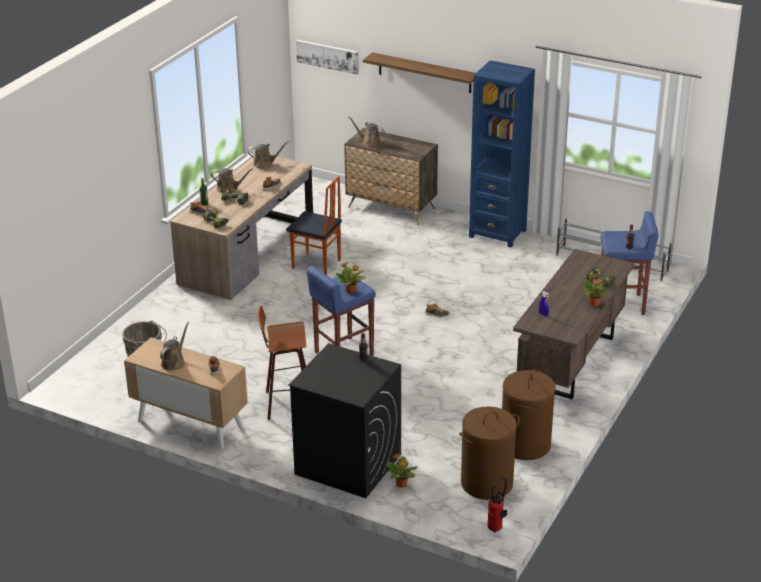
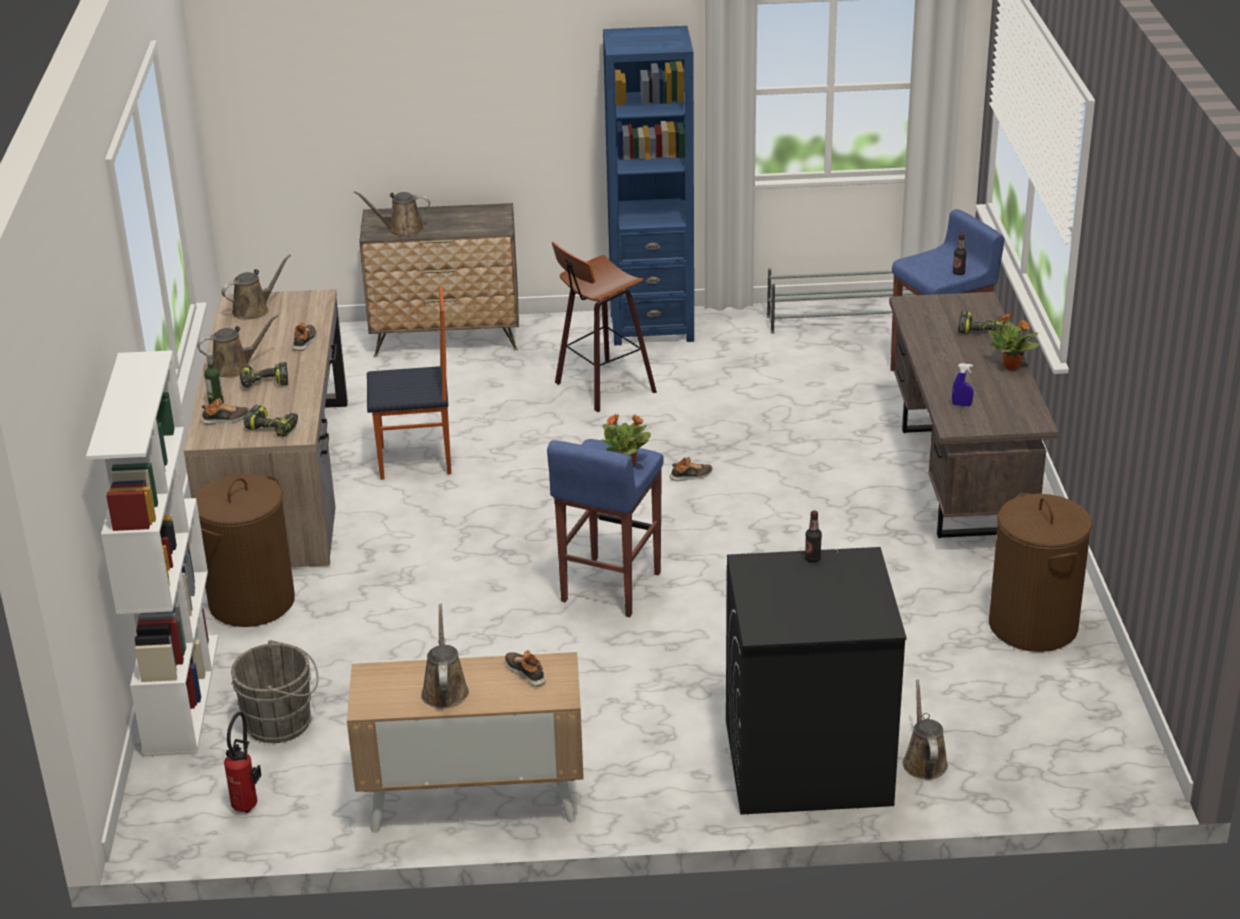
camera: 30 degrees left, 0 degrees up
(119, 334) = (181, 694): none -> white bookcase
(287, 404) = (605, 702): stool -> stool (601, 387)
(327, 56) = (276, 94): picture -> none
(401, 484) = (924, 761): potted plant -> brown watering can
(424, 73) = (475, 81): shelf -> none
(487, 483) = (1044, 707): brown laundry basket -> brown laundry basket (252, 602)
(497, 528) = (1133, 769): fire extinguisher -> fire extinguisher (248, 804)

